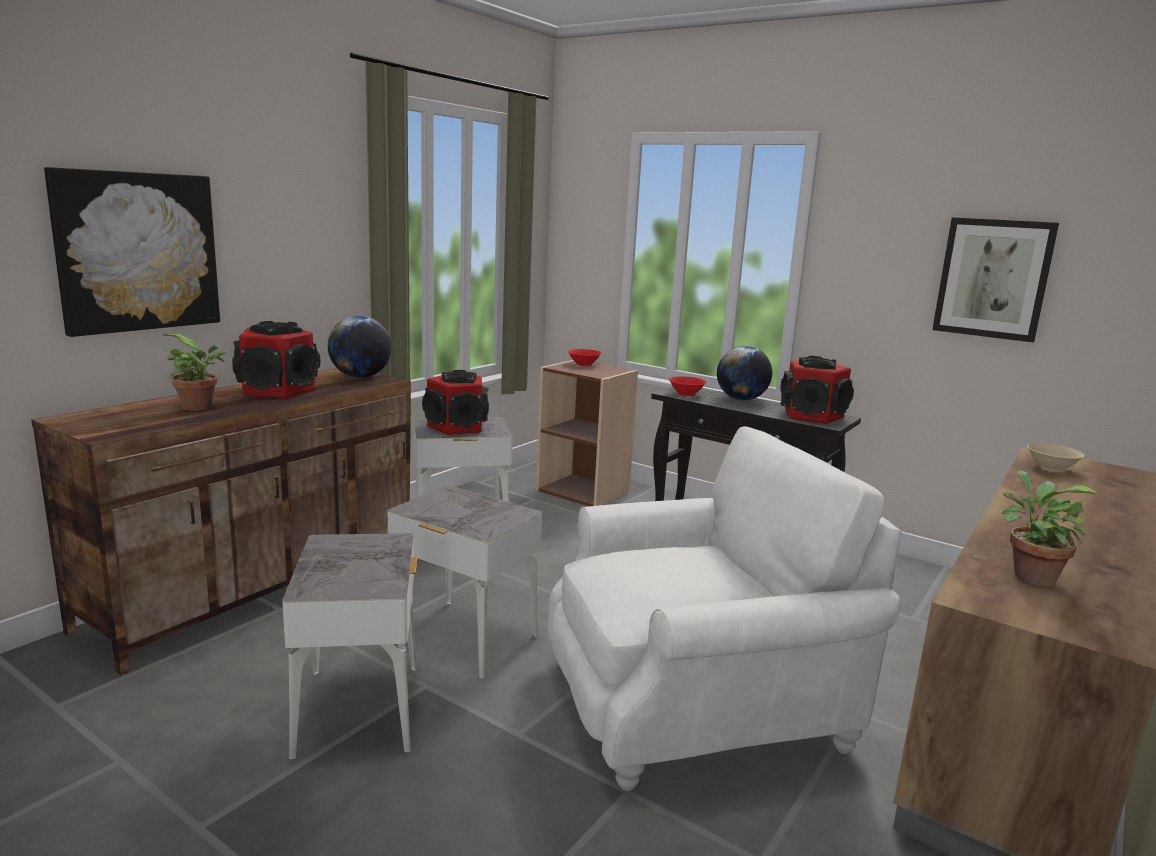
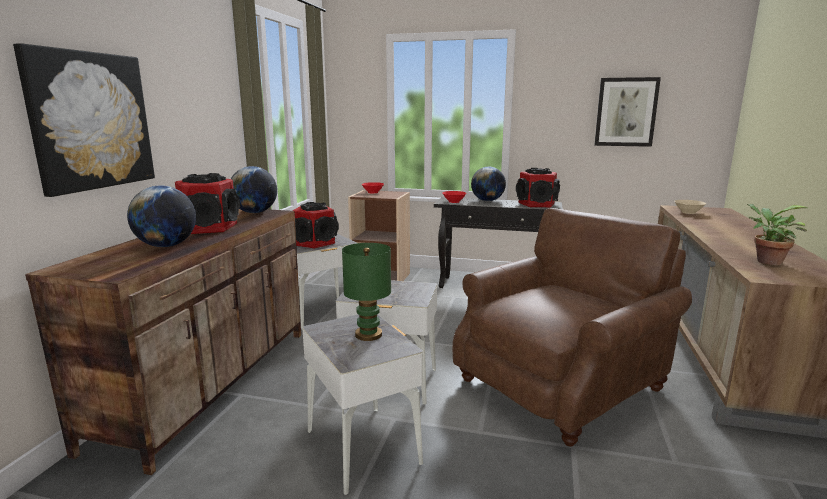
camera: 20 degrees left, 0 degrees up
(201, 407) = (167, 246): potted plant -> globe
(368, 562) = (368, 334): none -> green table lamp
(695, 703) = (560, 385): white armchair -> brown armchair

